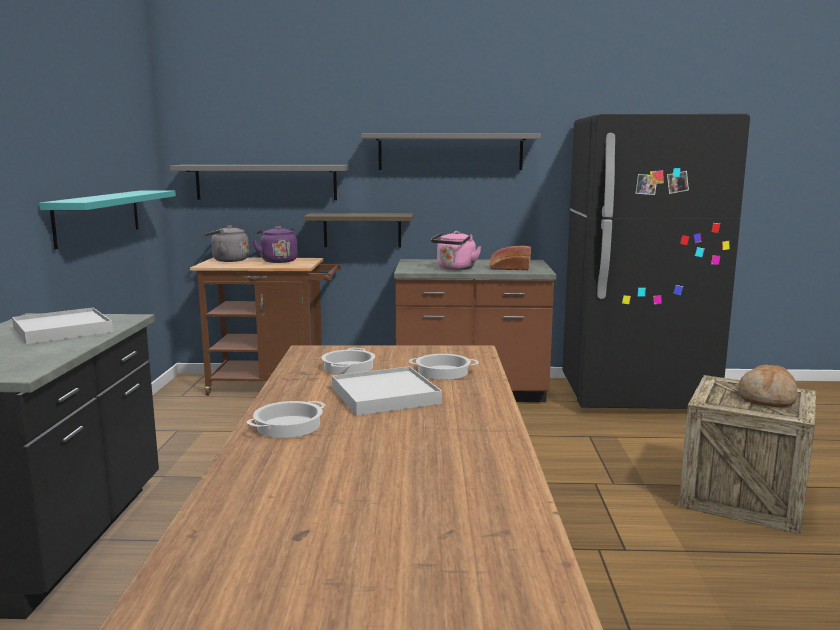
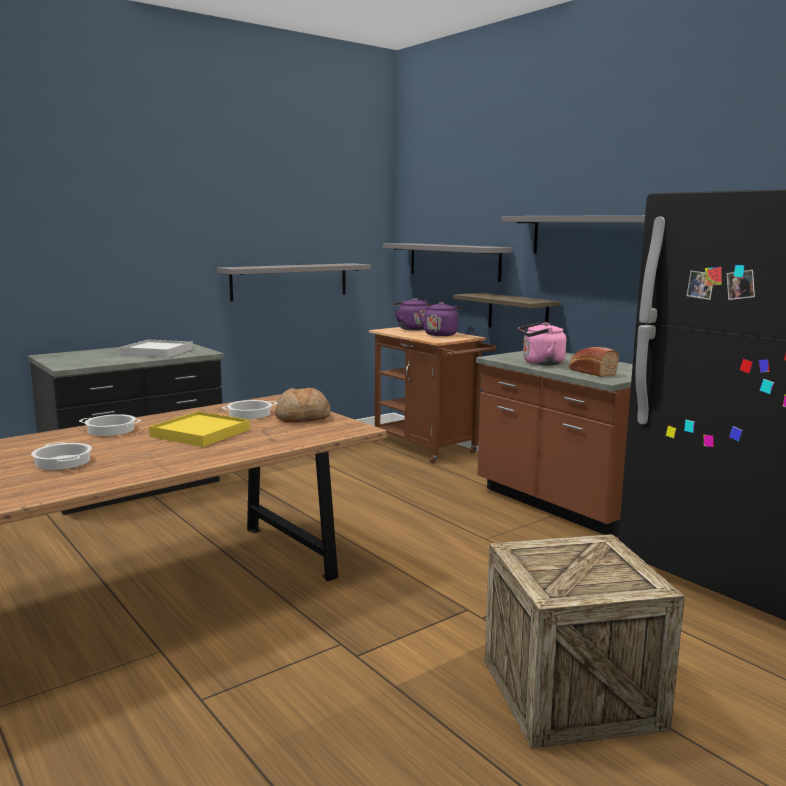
camera: 50 degrees right, 0 degrees up
(98, 217) = (290, 281): turquoise shelf -> grey shelf
(228, 260) = (412, 329): grey kettle -> purple kettle
(385, 395) = (201, 433): white tray -> yellow tray
(442, 372) = (279, 433): cooking pot -> cooking pot (62, 462)
(767, 399) = (586, 574): bread -> bread (302, 418)

